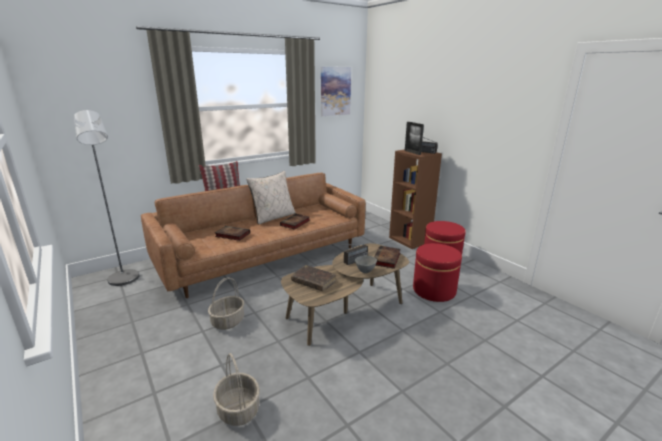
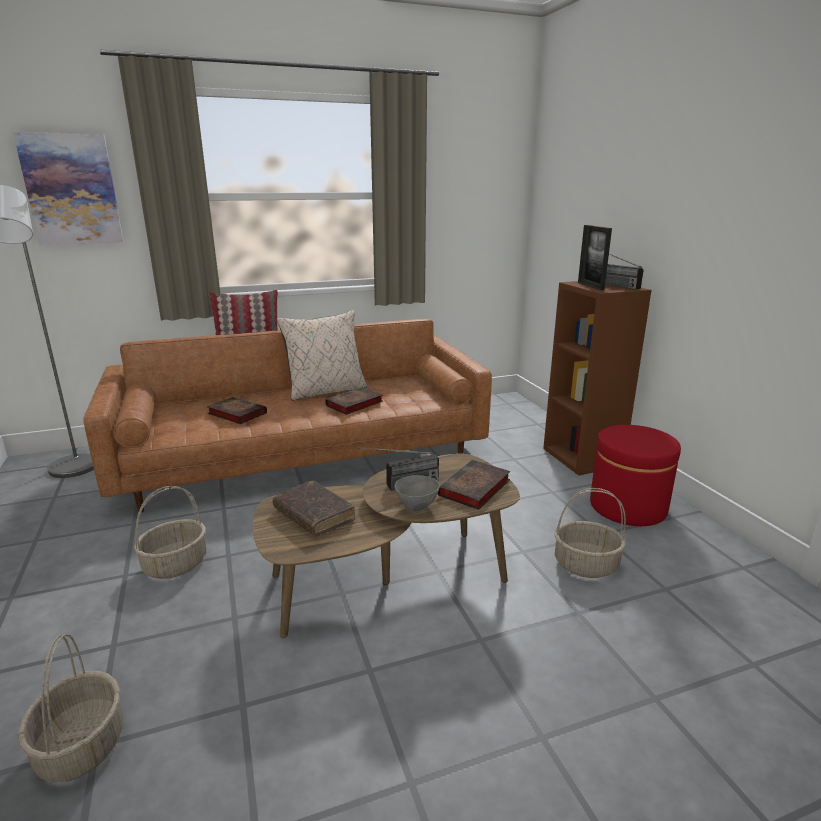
camera: 15 degrees right, 0 degrees up
(335, 91) = (470, 174): picture -> picture (72, 189)
(434, 290) = (586, 564): red ottoman -> basket

